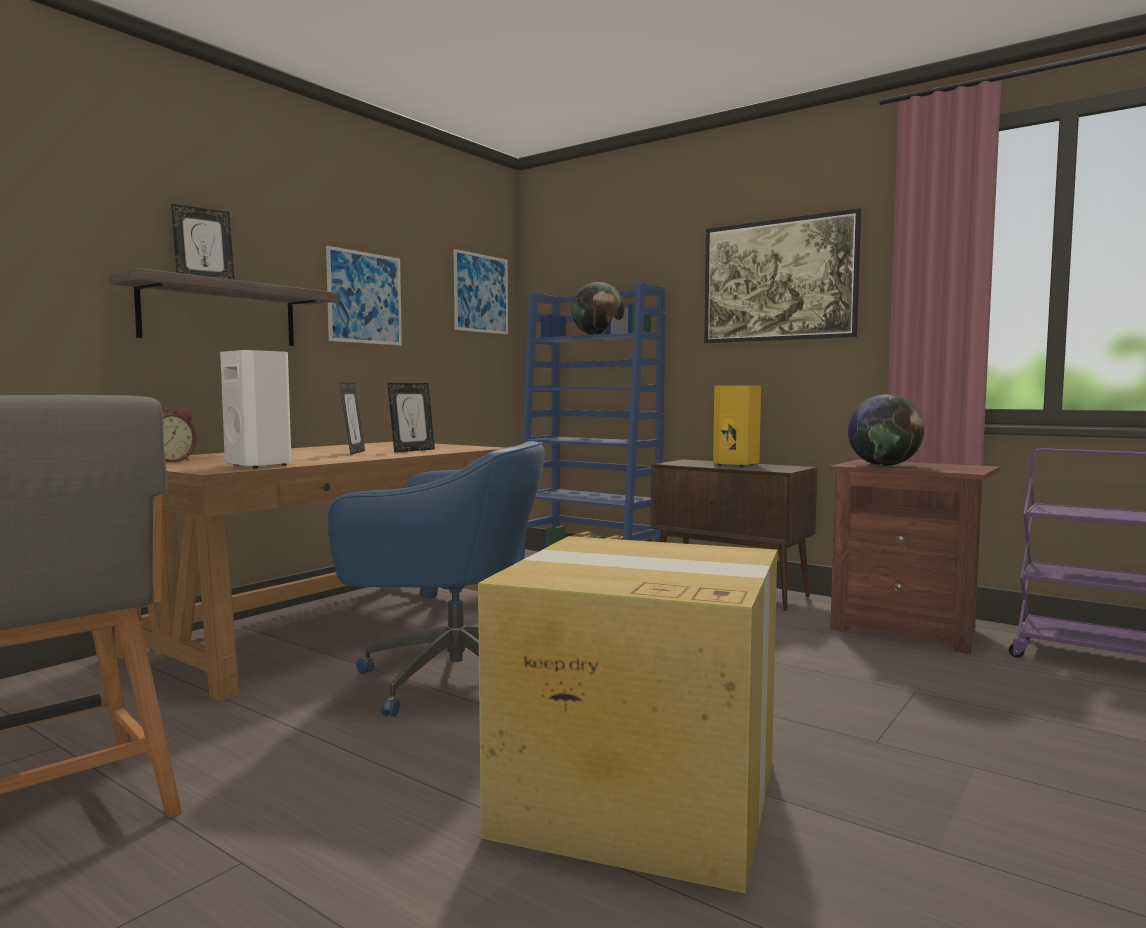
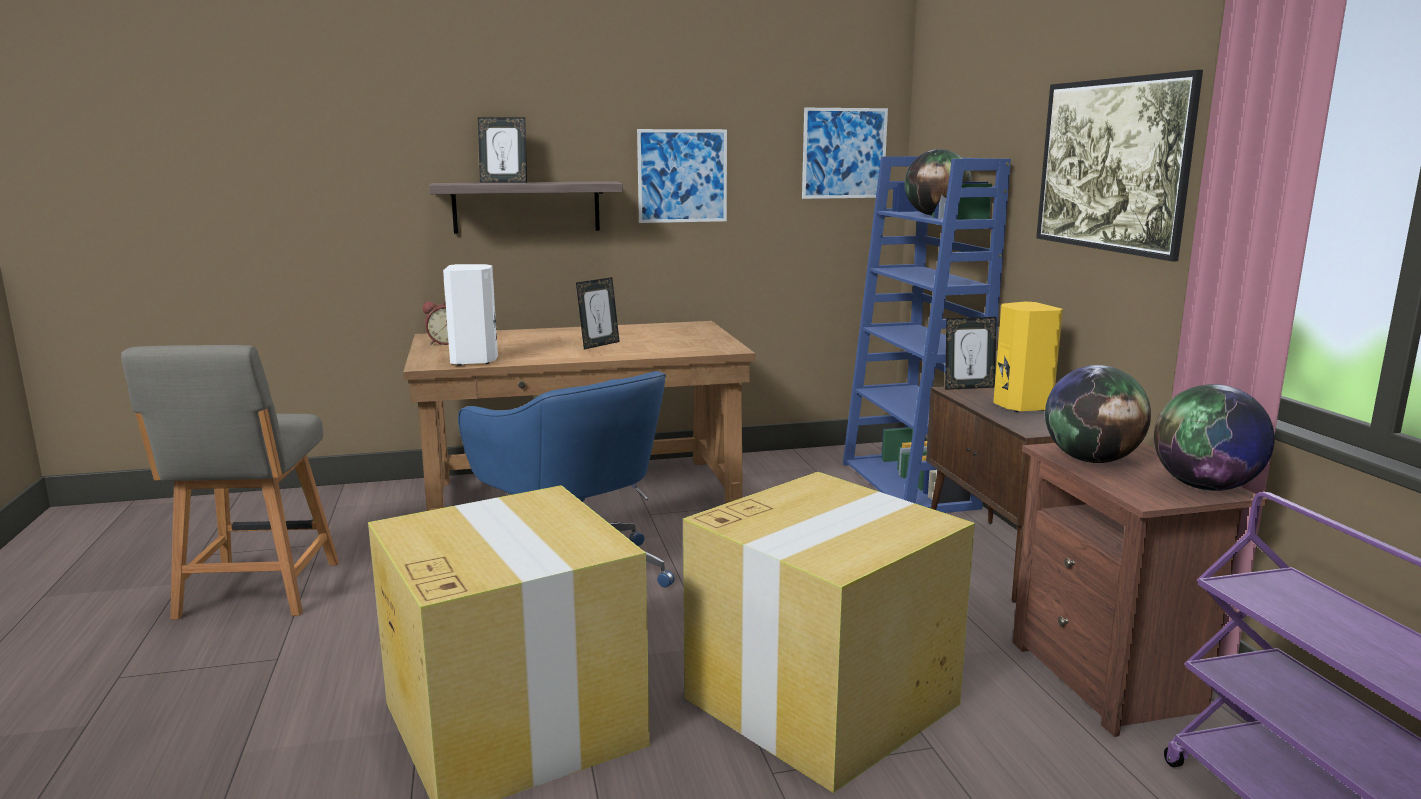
camera: 40 degrees right, 10 degrees up
(412, 450) = (654, 347): picture frame -> picture frame (968, 387)
(808, 692) = (823, 700): none -> cardboard box
(966, 466) = (1205, 487): none -> globe

